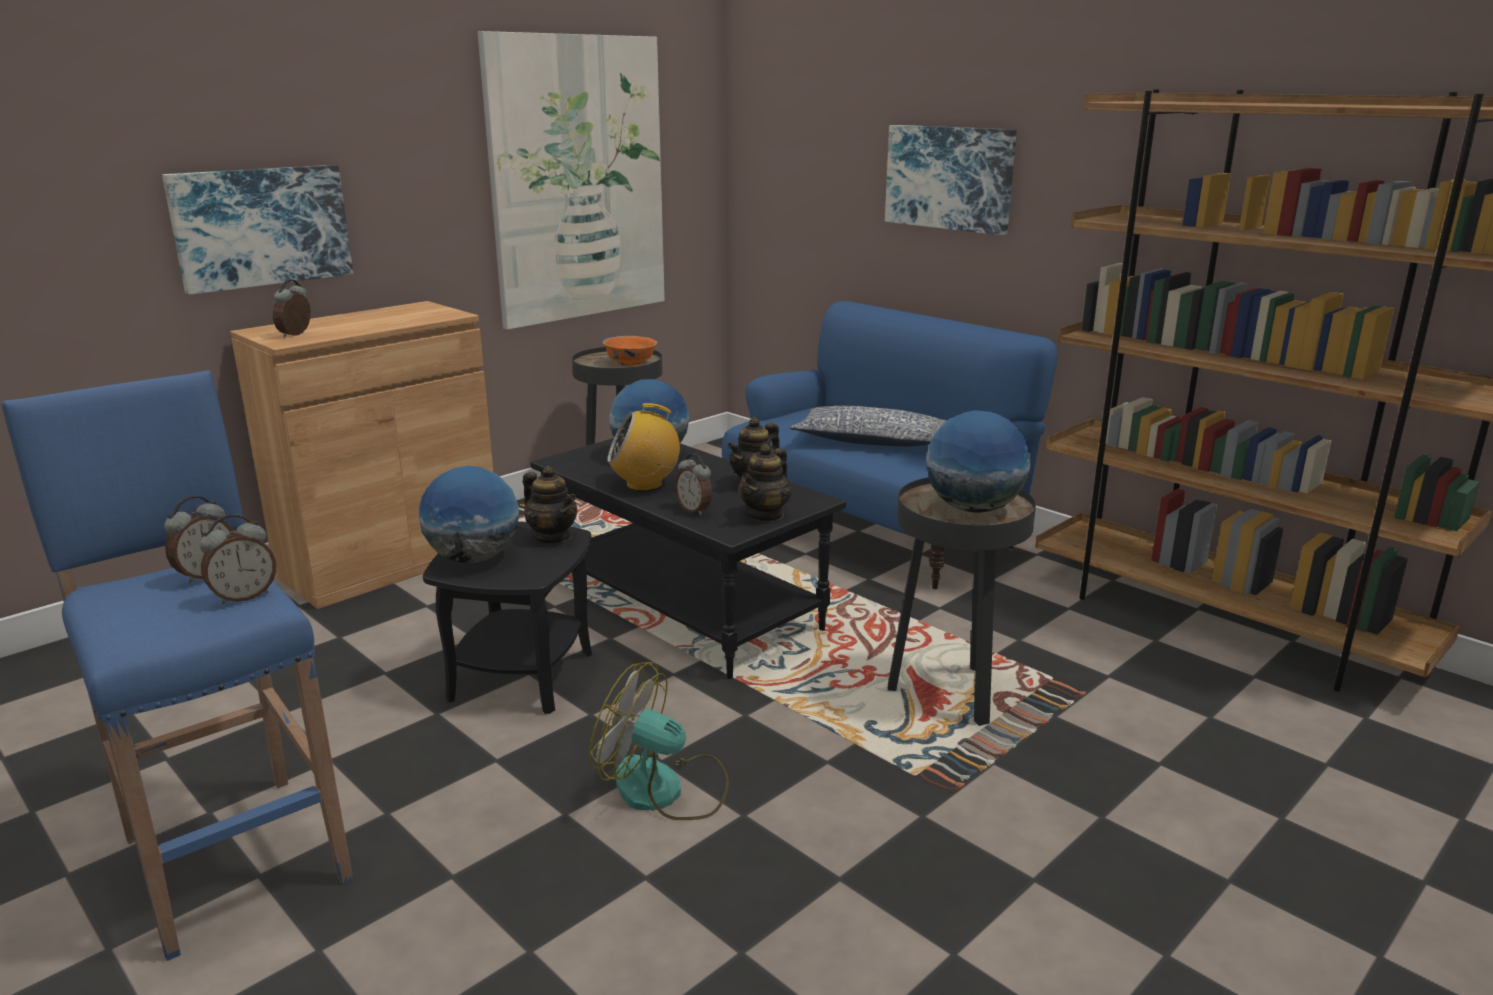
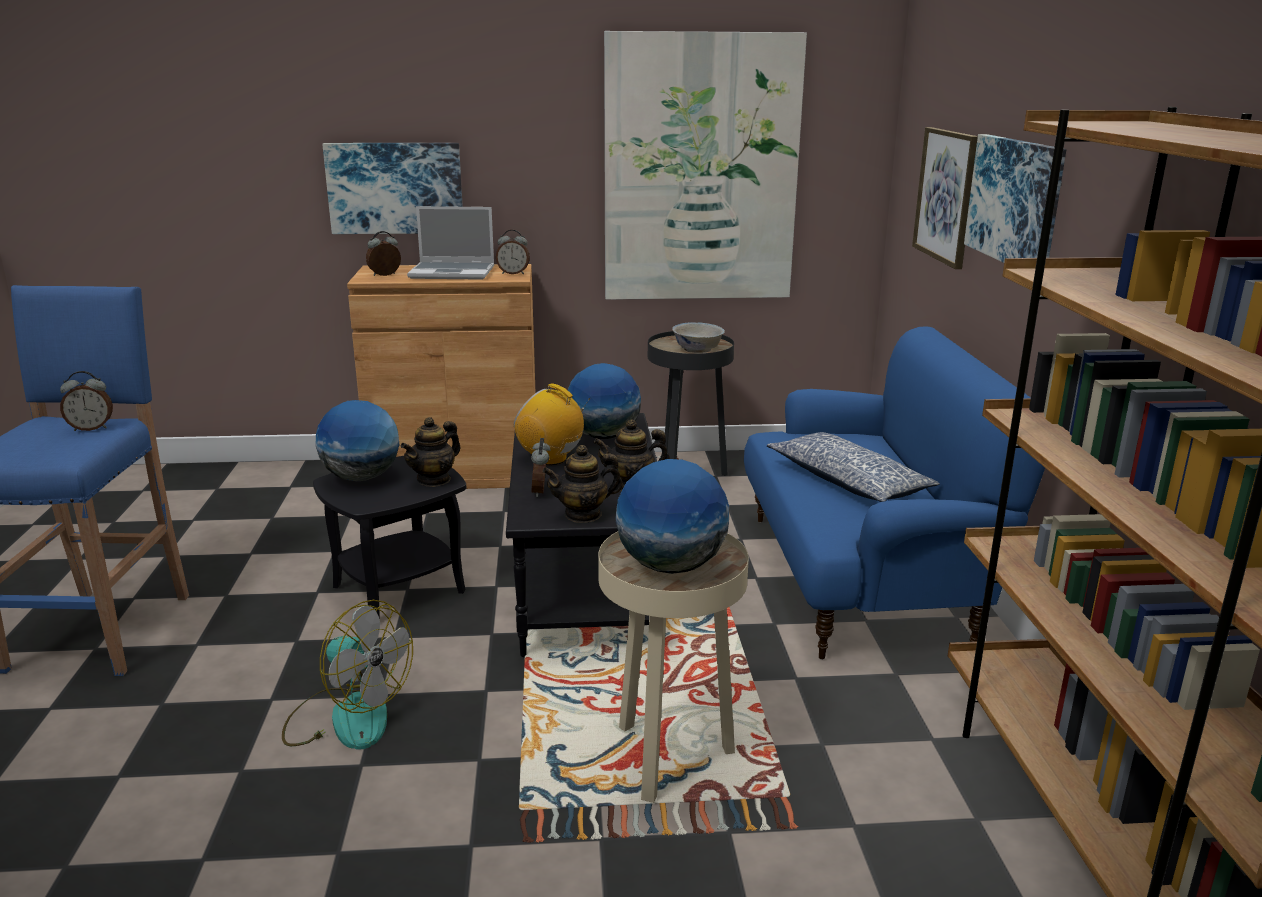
camera: 40 degrees right, 0 degrees up
(244, 596) = (73, 447): alarm clock -> alarm clock (513, 273)
(371, 320) = (453, 273): none -> laptop
(552, 537) = (434, 480): teapot -> teapot turned 45 degrees clockwise
(630, 362) = (697, 349): orange bowl -> white bowl
(664, 790) = (347, 717): fan -> fan turned 150 degrees clockwise
(834, 183) = (946, 195): none -> picture
(950, 694) = (668, 760): black side table -> beige side table

